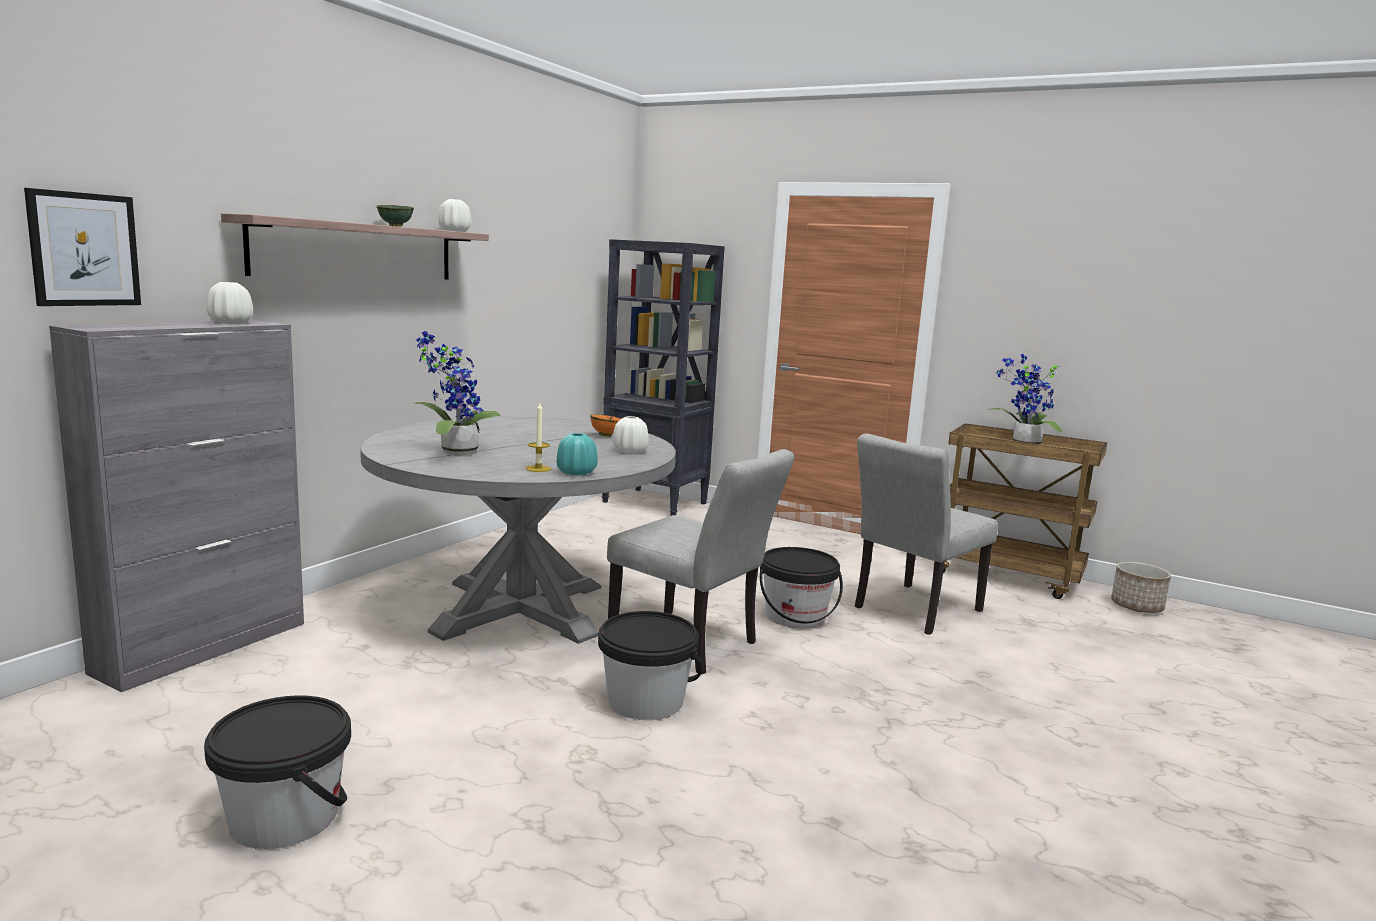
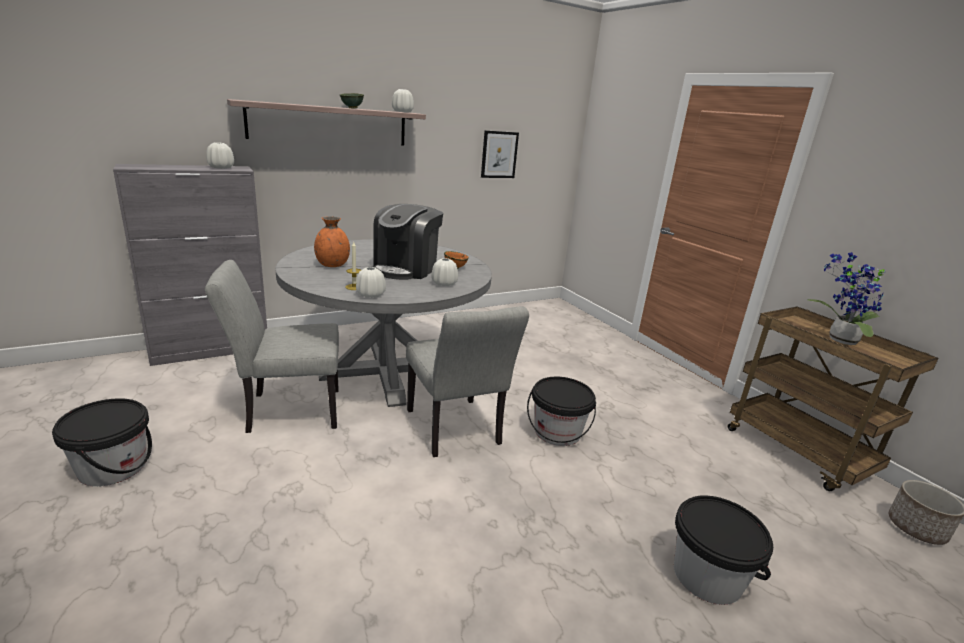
camera: 30 degrees right, 10 degrees up
(84, 249) = (138, 120): picture -> picture (499, 154)
(454, 452) = (332, 265): potted plant -> orange vase
(555, 444) = (406, 269): none -> coffee machine
(576, 473) = (370, 295): turquoise vase -> white vase
(645, 701) = (373, 464): black bucket -> black bucket (707, 576)
(655, 503) = (564, 314): black bookcase -> none
(911, 611) = (661, 457): grey chair -> grey chair (286, 410)

